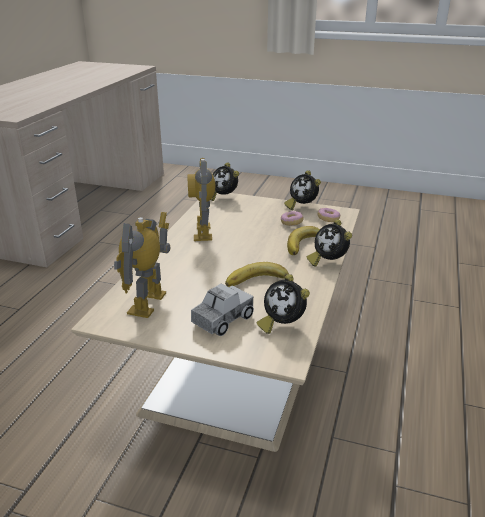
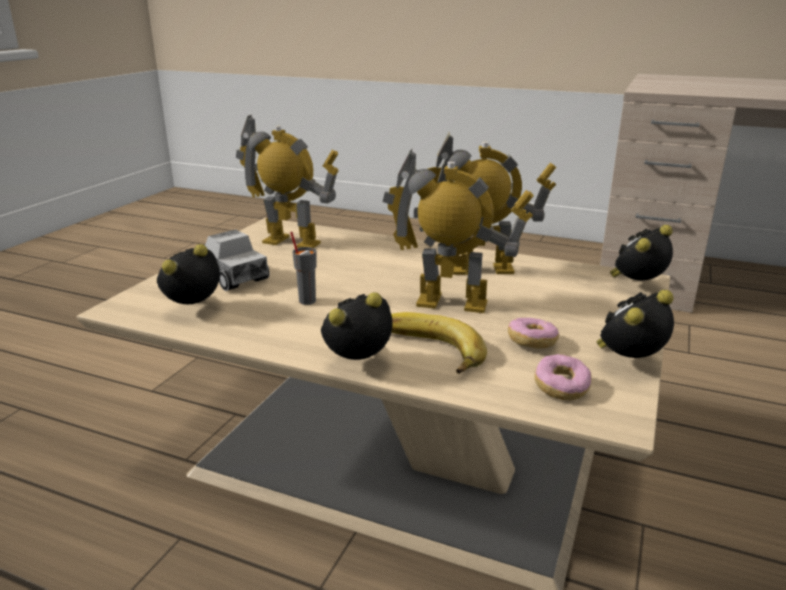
camera: 95 degrees right, 5 degrees down
(253, 240) = (451, 303): none -> toy robot
(259, 284) = (307, 300): banana -> grey cup

